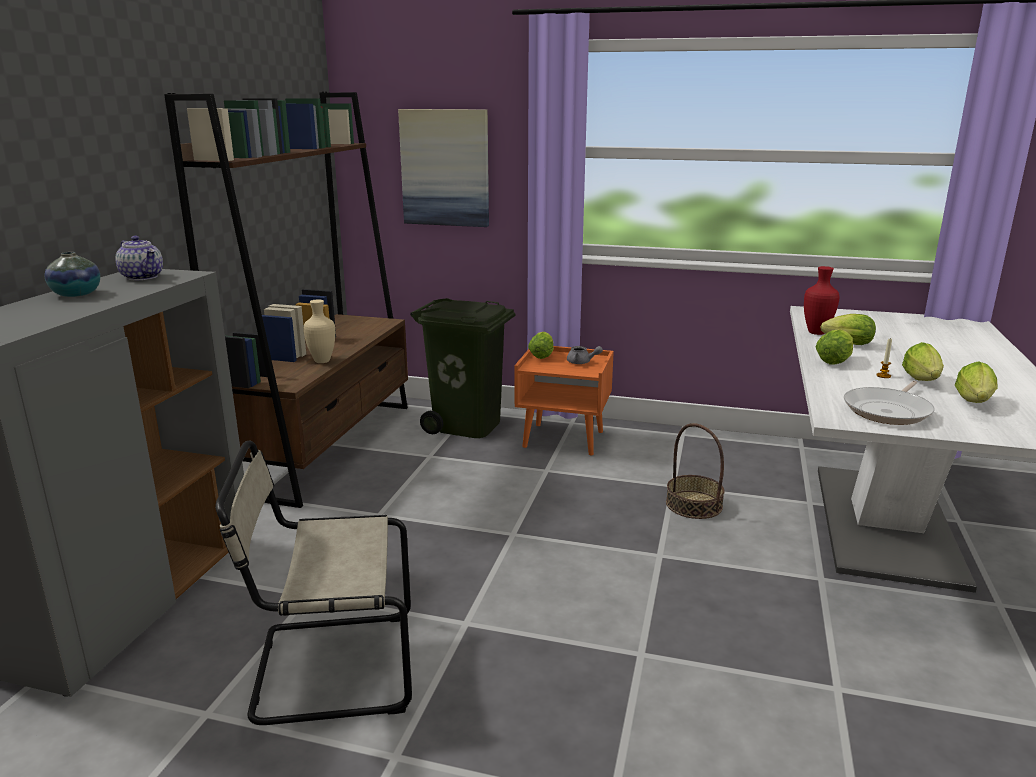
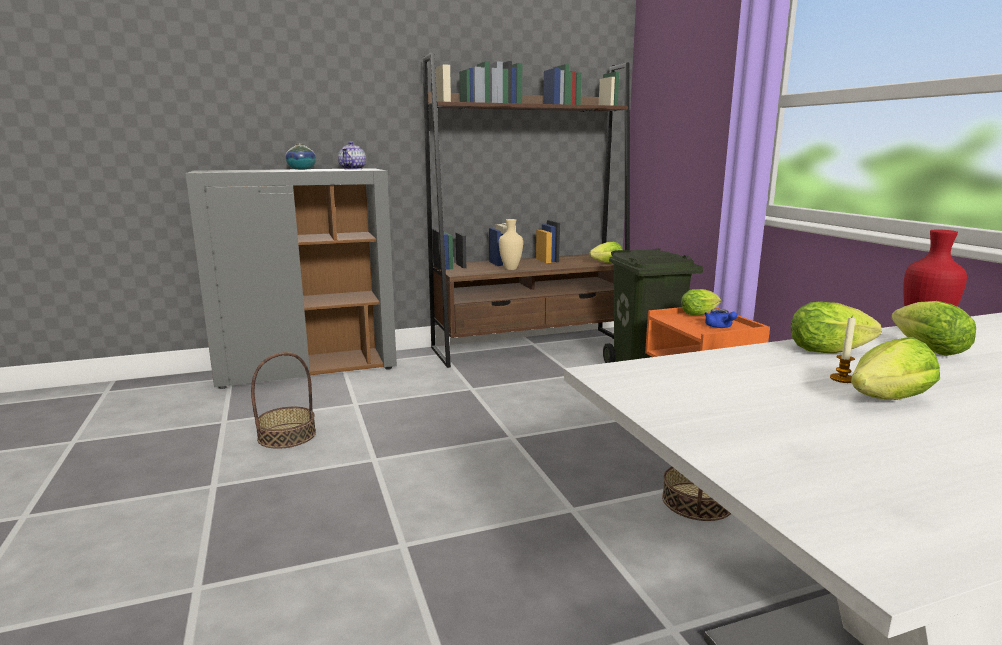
camera: 55 degrees right, 5 degrees down
(328, 668) = (287, 435): beige chair -> basket
(445, 168) = (687, 127): picture -> none
(582, 362) = (719, 327): grey teapot -> blue teapot
(889, 410) = (699, 394): frying pan -> none
(974, 403) = (870, 442): lettuce -> lettuce (605, 263)

